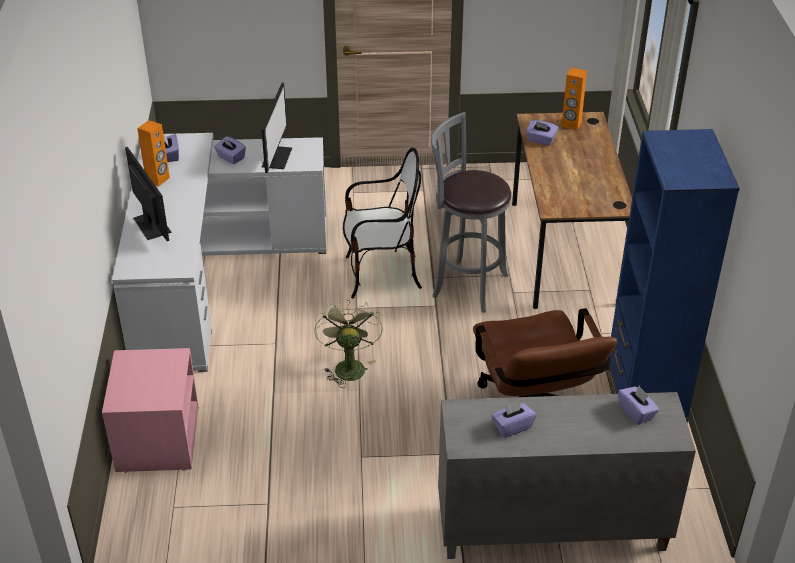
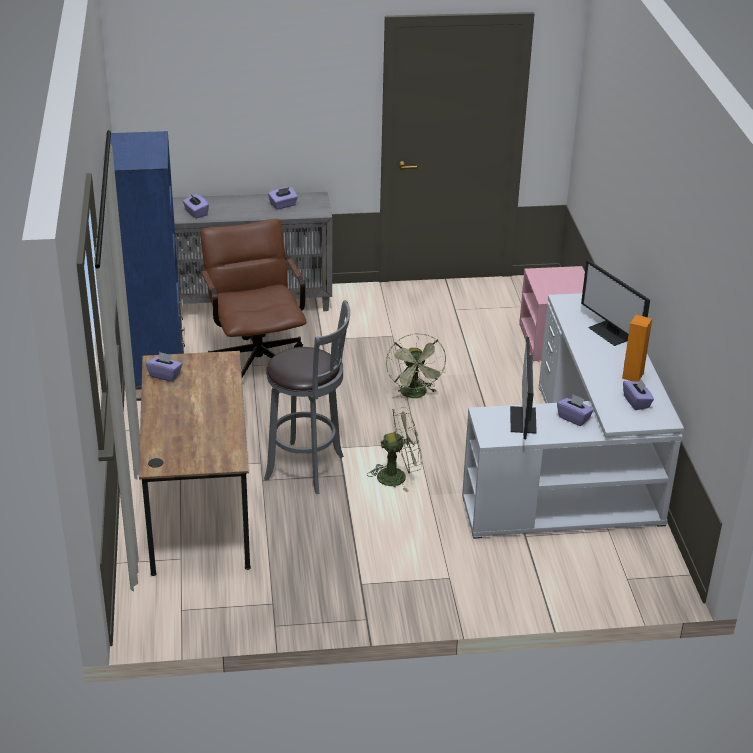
camera: 175 degrees right, 5 degrees down
(381, 275) = (398, 476): chair -> green fan
(540, 140) = (224, 434): purple tissue box -> purple tissue box (165, 375)
(571, 124) = (183, 456): orange speaker -> none

